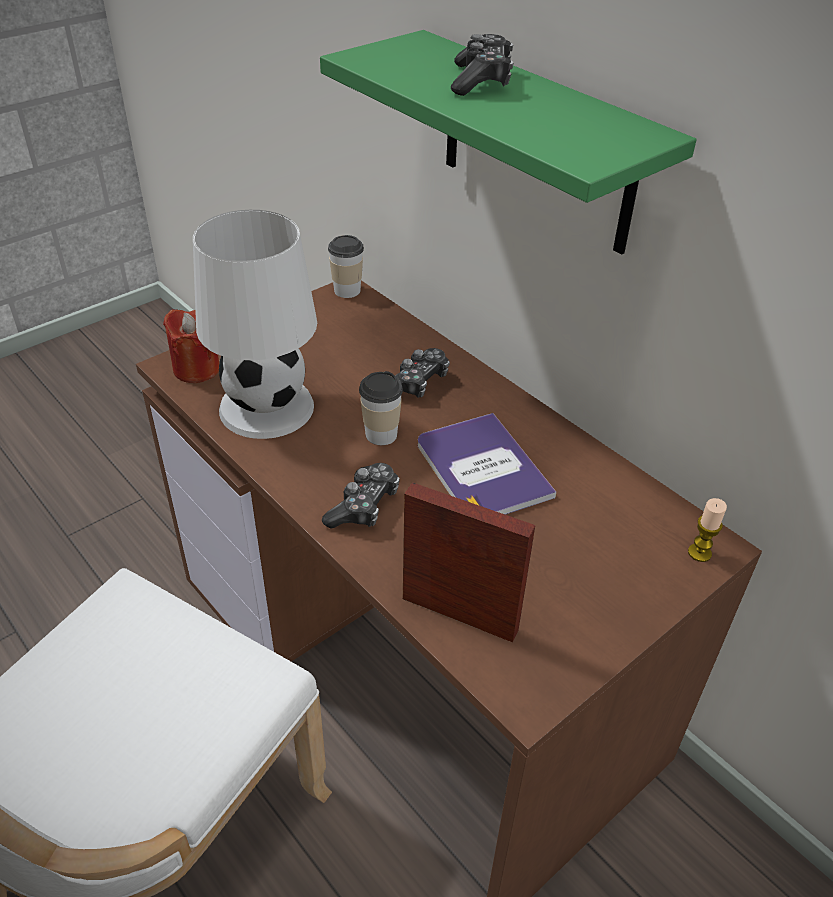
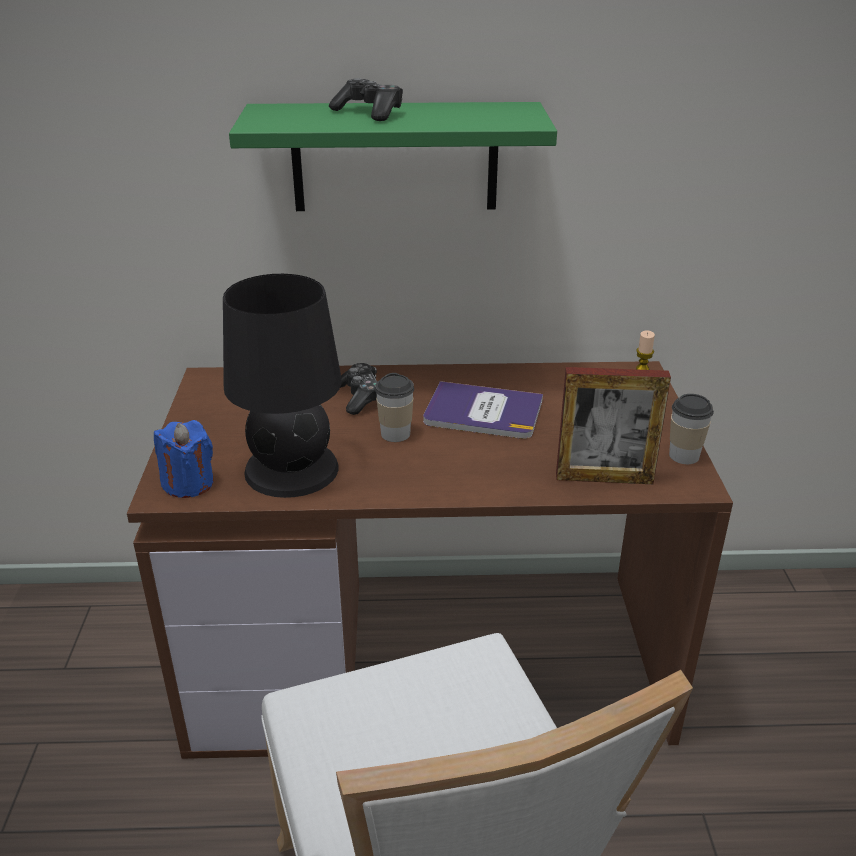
camera: 50 degrees left, 10 degrees down
(196, 369) = (188, 484): red candle -> blue candle
(266, 406) = (290, 469): white table lamp -> black table lamp
(347, 291) = (205, 378): cup -> cup (684, 455)
(364, 506) = (460, 472): game controller -> none
(459, 614) = (604, 478): picture frame -> picture frame turned 150 degrees counterclockwise

